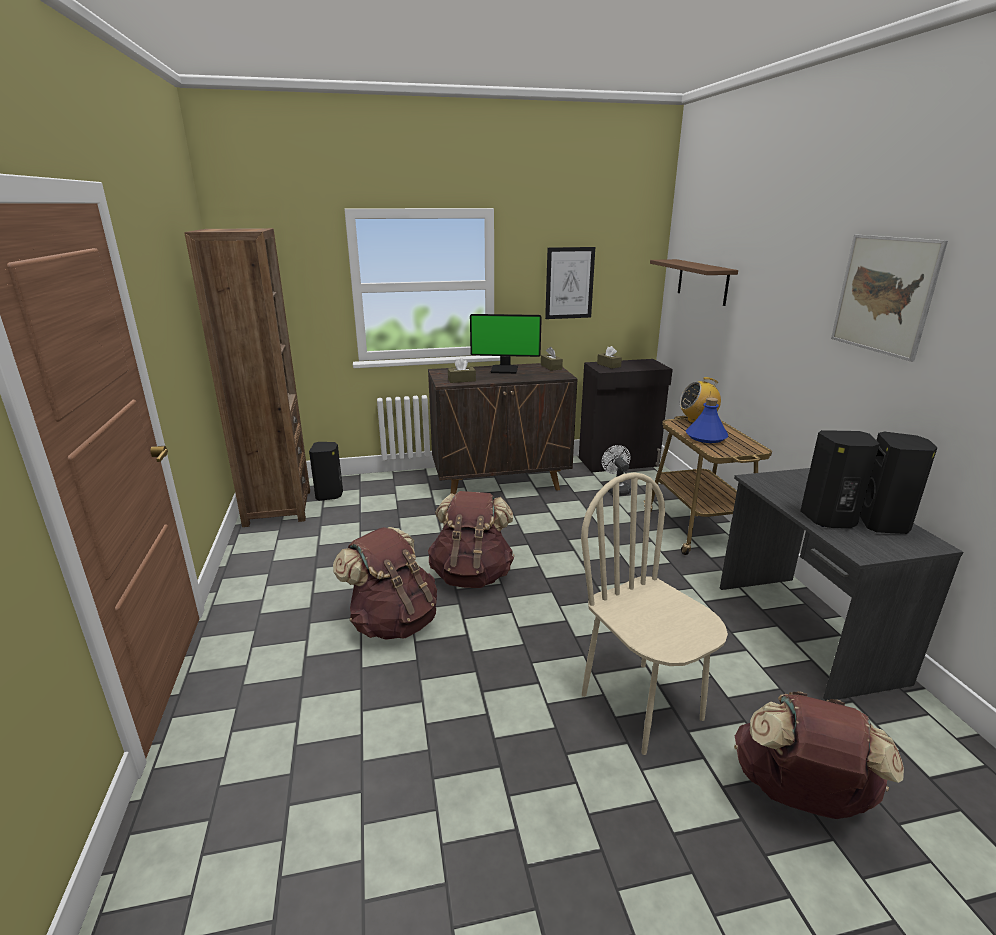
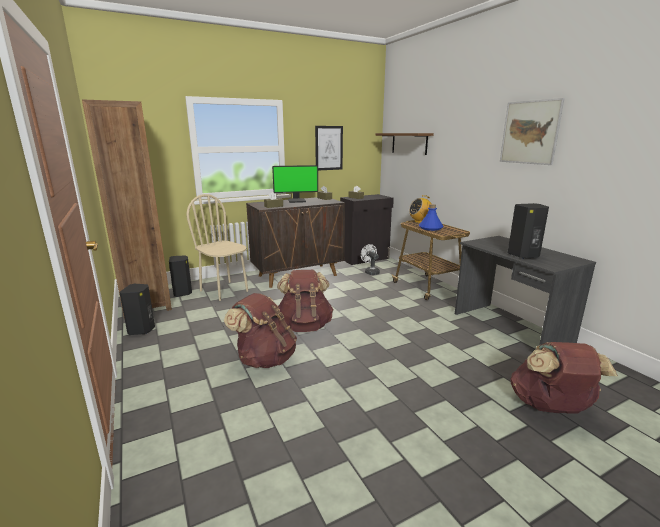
camera: 15 degrees left, 5 degrees down
(642, 706) = (444, 379): beige chair -> beige chair (224, 291)
(884, 524) = (551, 255): black speaker -> black speaker (142, 330)

